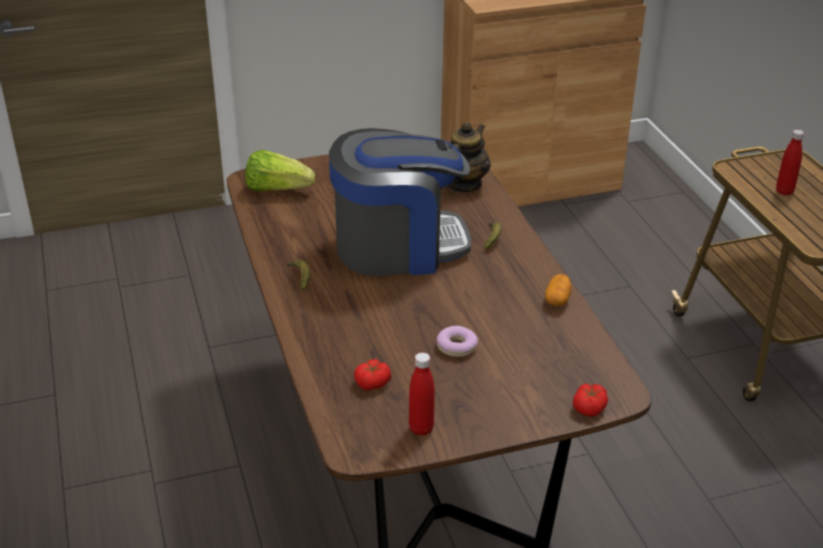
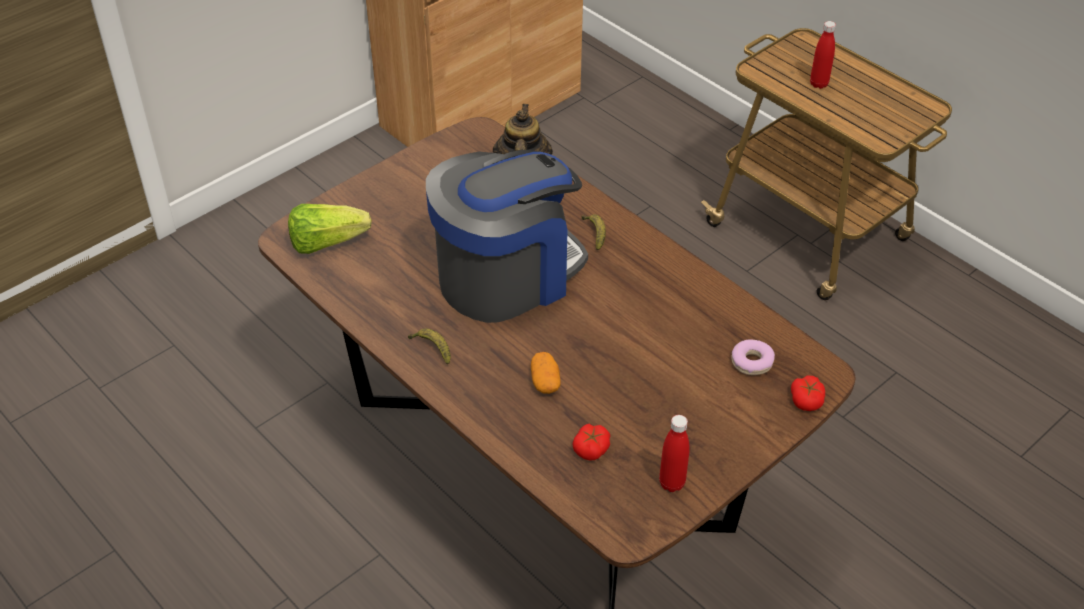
camera: 25 degrees left, 10 degrees up
(456, 347) = (644, 377): donut -> donut (752, 362)
(557, 299) = (702, 286): potato -> potato (545, 381)

